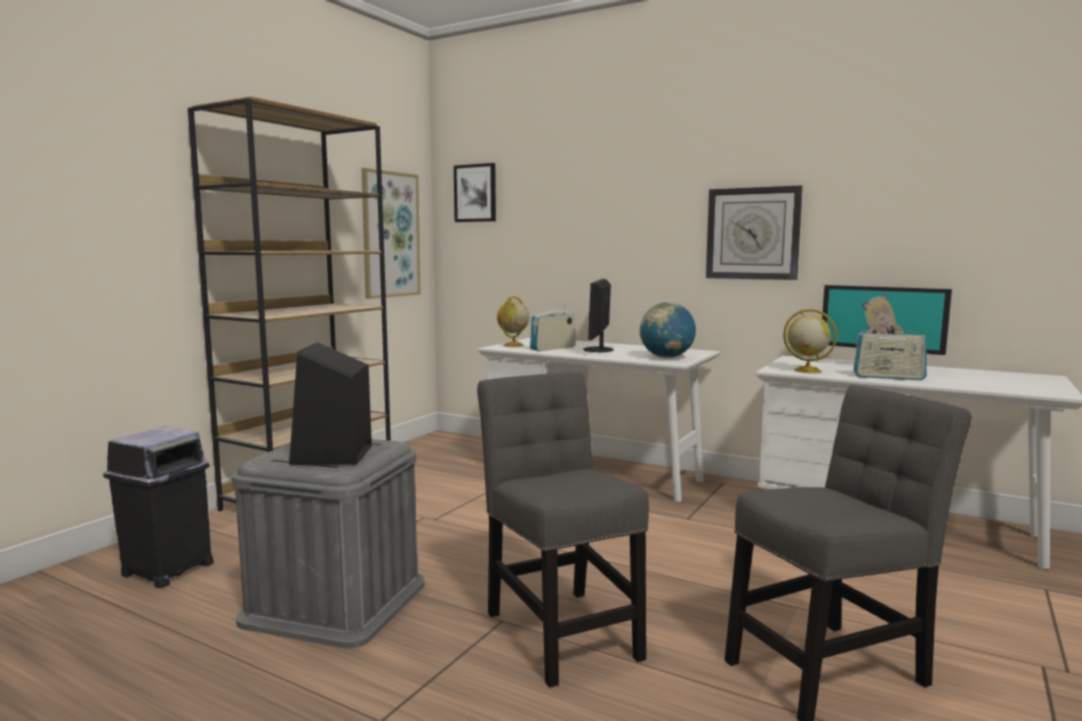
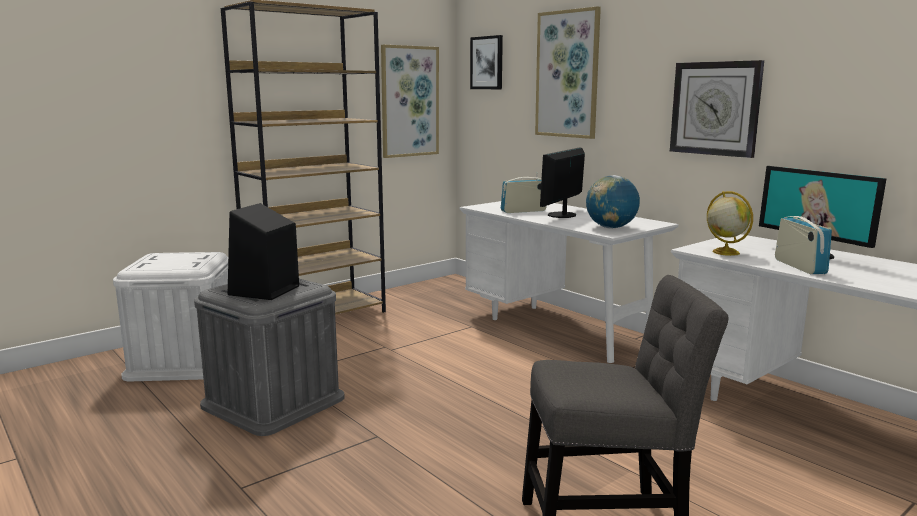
camera: 20 degrees right, 5 degrees up
(166, 570) = (184, 361): black trash can -> white storage box
(513, 345) = (493, 206): globe -> none
(560, 630) = (413, 451): grey chair -> none
(579, 203) = (567, 74): none -> picture
(888, 377) = (799, 266): radio -> radio turned 135 degrees counterclockwise

